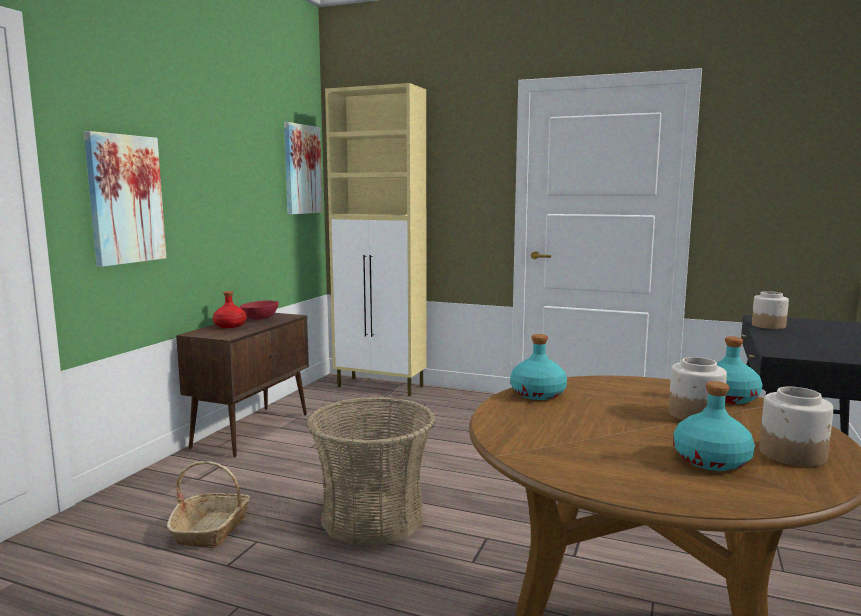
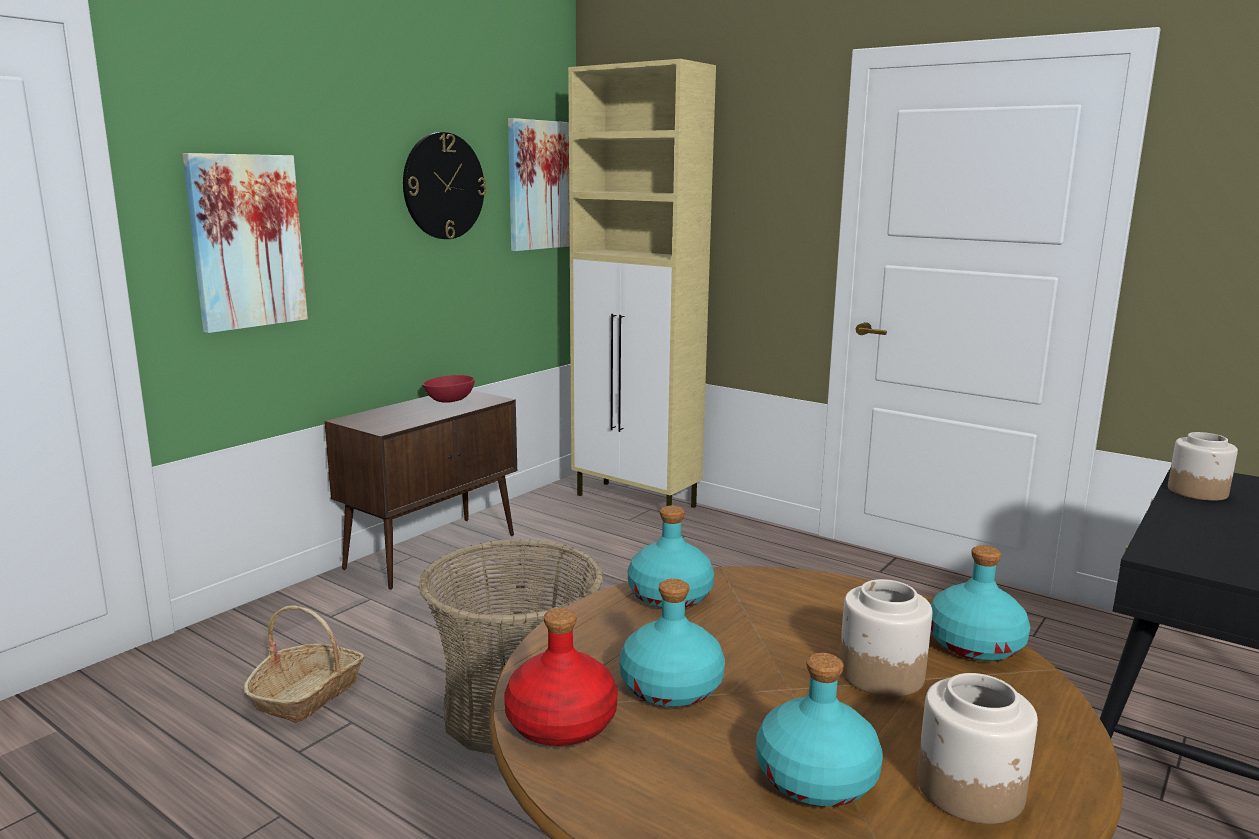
camera: 15 degrees right, 5 degrees up
(230, 326) = (402, 410): red bottle -> red bottle (562, 724)
(247, 166) = (443, 186): none -> wall clock
(587, 433) = (670, 687): none -> turquoise bottle

